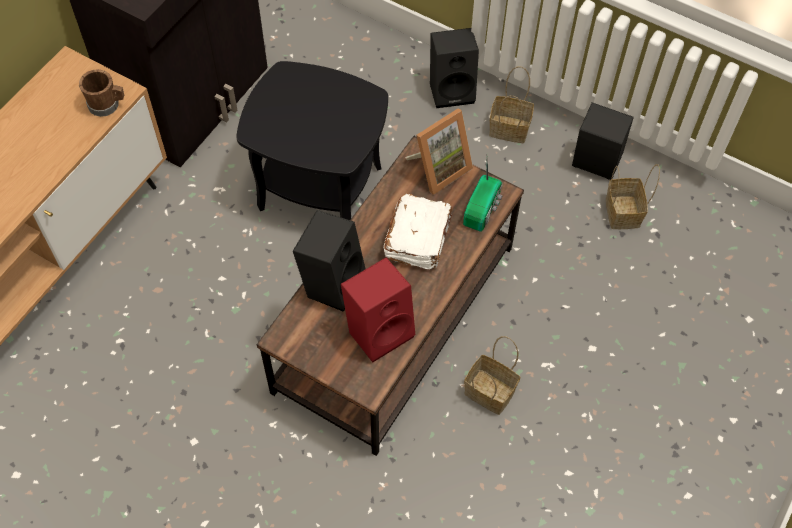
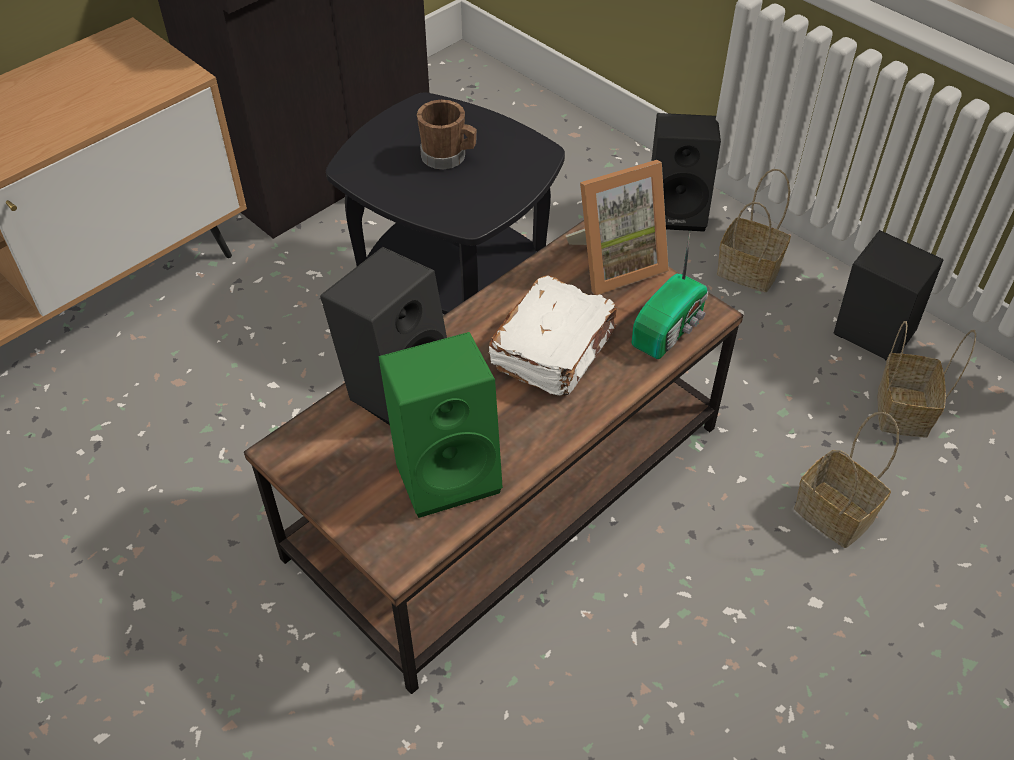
camera: 15 degrees right, 10 degrees down
(107, 105) = (152, 87): brown mug -> brown mug (448, 157)
(379, 329) = (448, 470): red speaker -> green speaker
(491, 392) = (630, 635): basket -> basket (836, 515)

